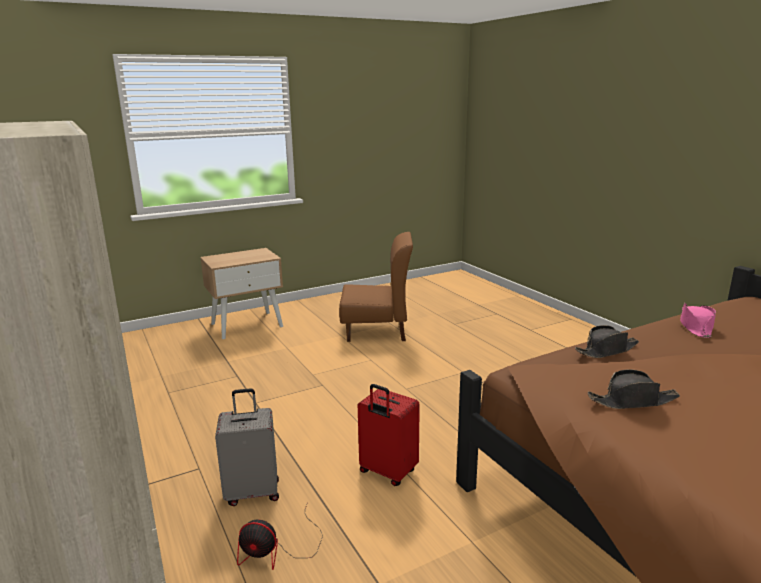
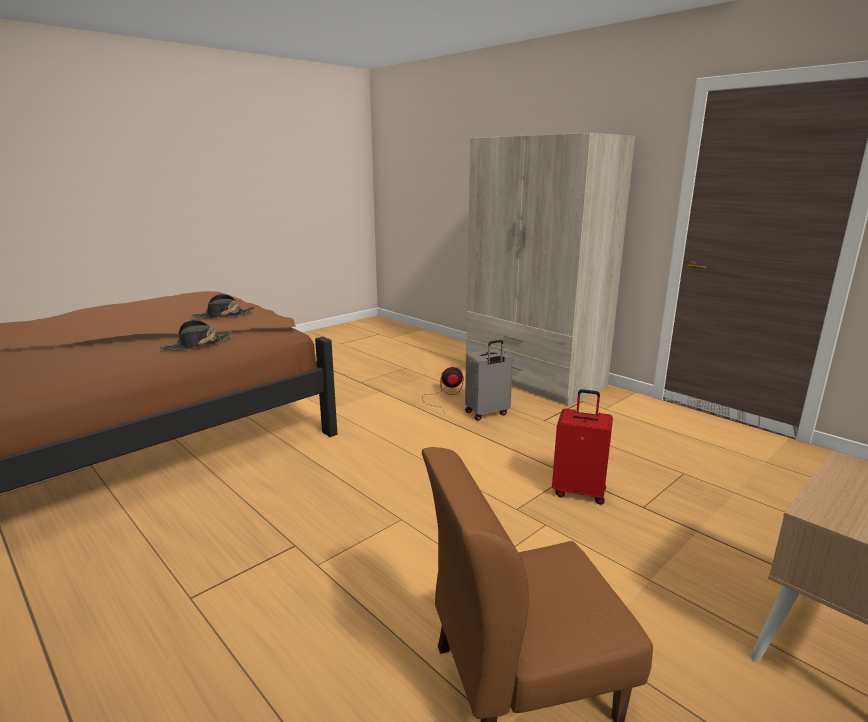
camera: 165 degrees right, 0 degrees up
(387, 472) = (394, 434): red suitcase -> red suitcase (579, 491)
(695, 326) = (60, 372): pink hat -> none

